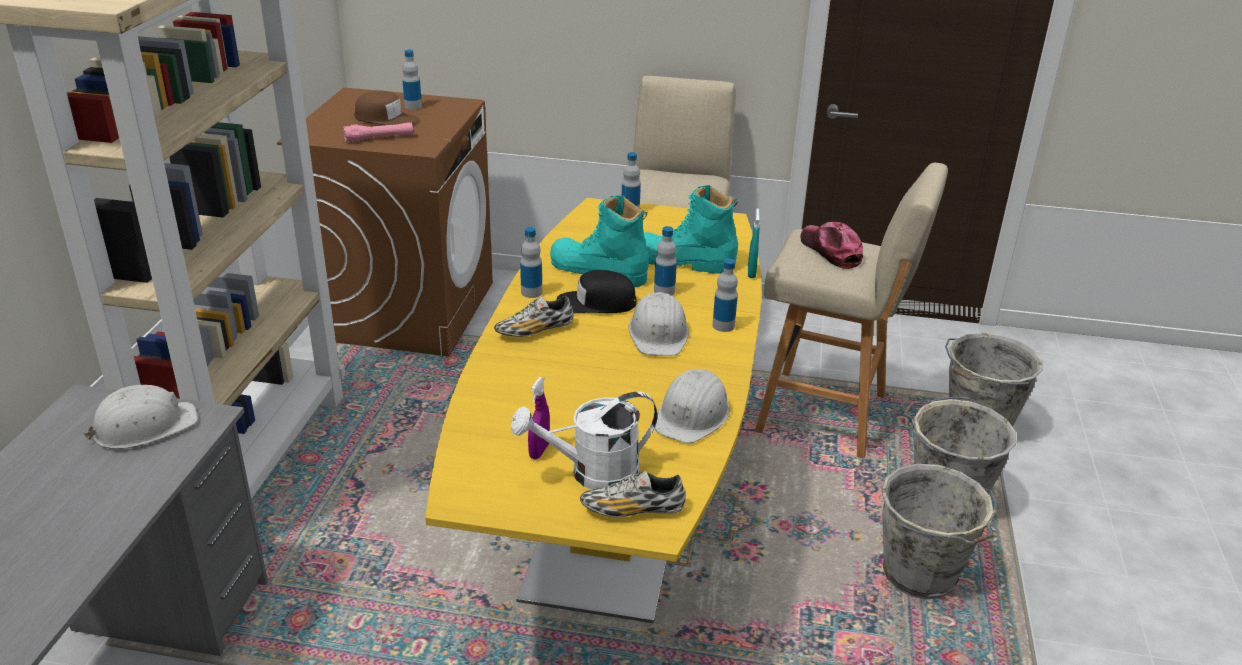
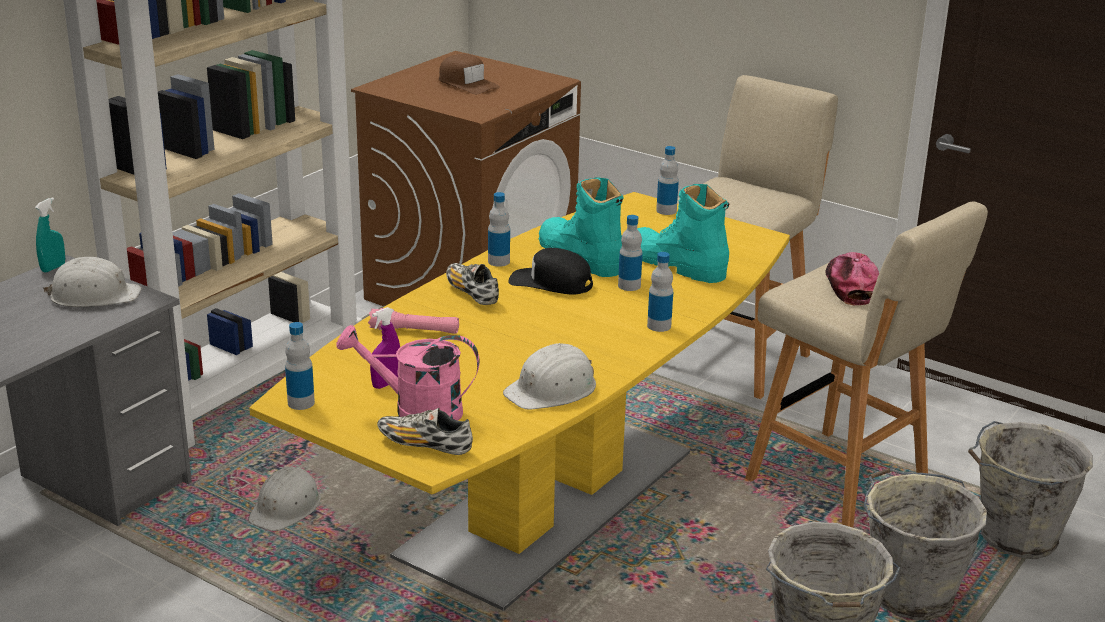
camera: 25 degrees right, 5 degrees down
(379, 138) = (445, 99): pink flashlight -> pink flashlight (414, 331)
(413, 106) = (504, 76): bottle -> bottle (301, 403)
(535, 331) = (471, 293): shoe -> shoe turned 60 degrees clockwise
(592, 474) = (416, 411): white watering can -> pink watering can
(659, 334) = (587, 319): white hard hat -> white hard hat (286, 507)
(751, 273) = (737, 287): turquoise spray bottle -> turquoise spray bottle (53, 268)

